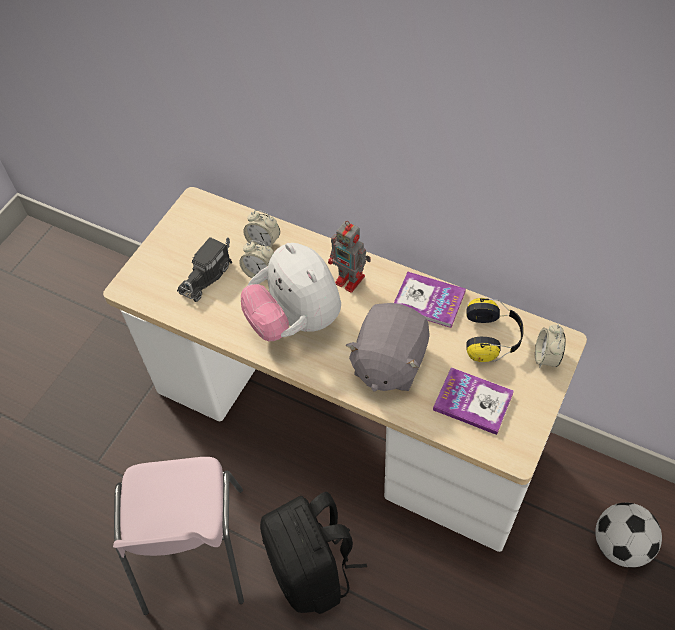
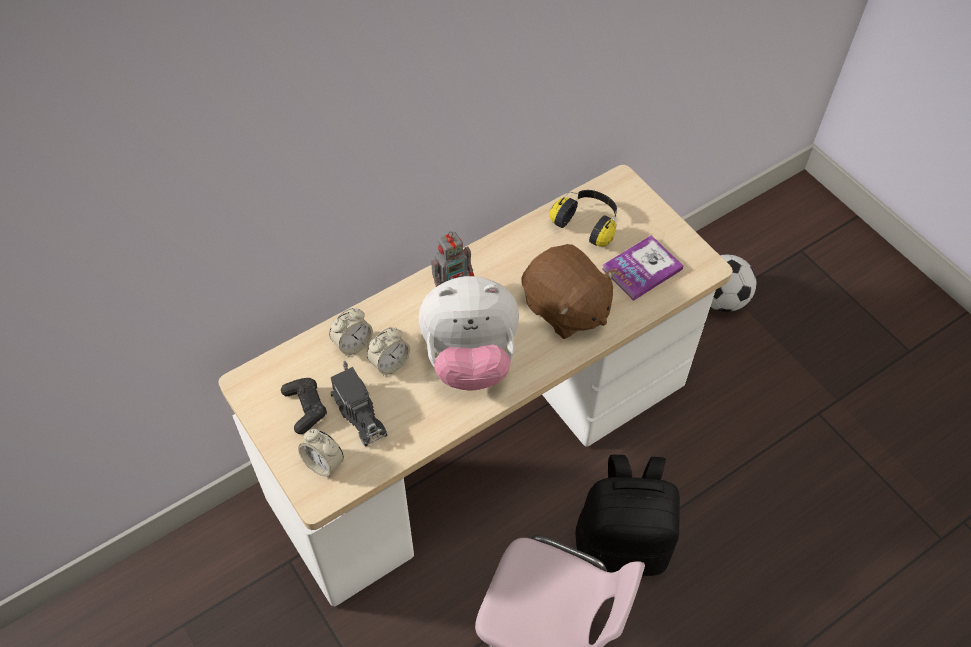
camera: 65 degrees left, 0 degrees up
(193, 244) = (305, 408): none -> black game controller
(388, 362) = (565, 308): grey plush toy -> brown plush toy
(428, 301) = (518, 247): book -> none
(546, 357) = (629, 199): alarm clock -> alarm clock (323, 463)

